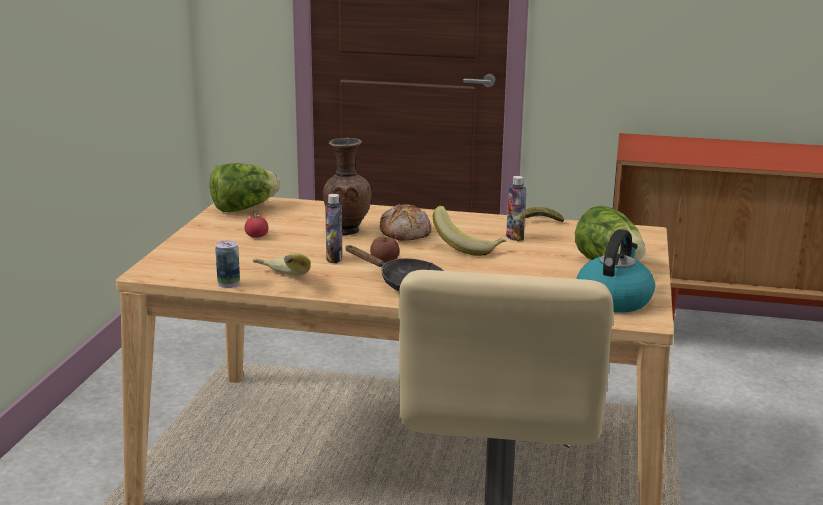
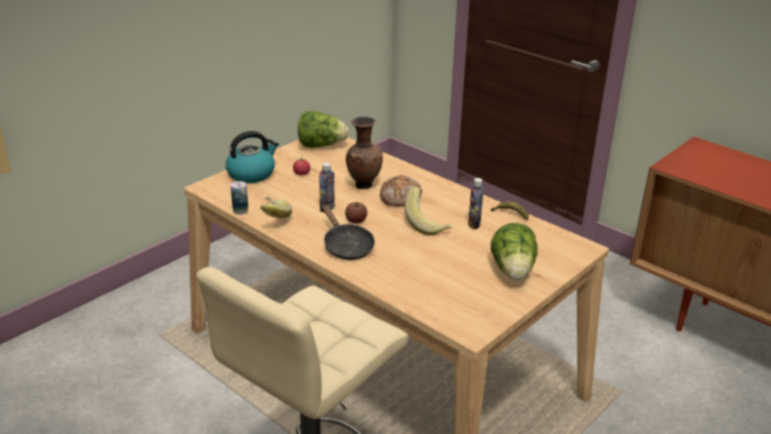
camera: 30 degrees right, 10 degrees up
(614, 299) = (472, 306): kettle -> kettle (252, 174)

